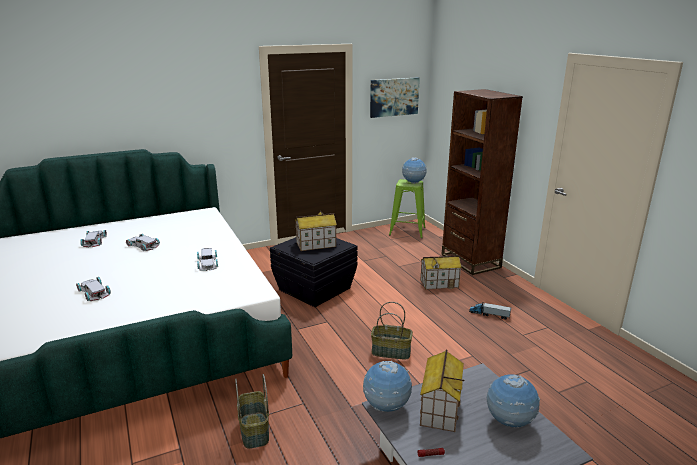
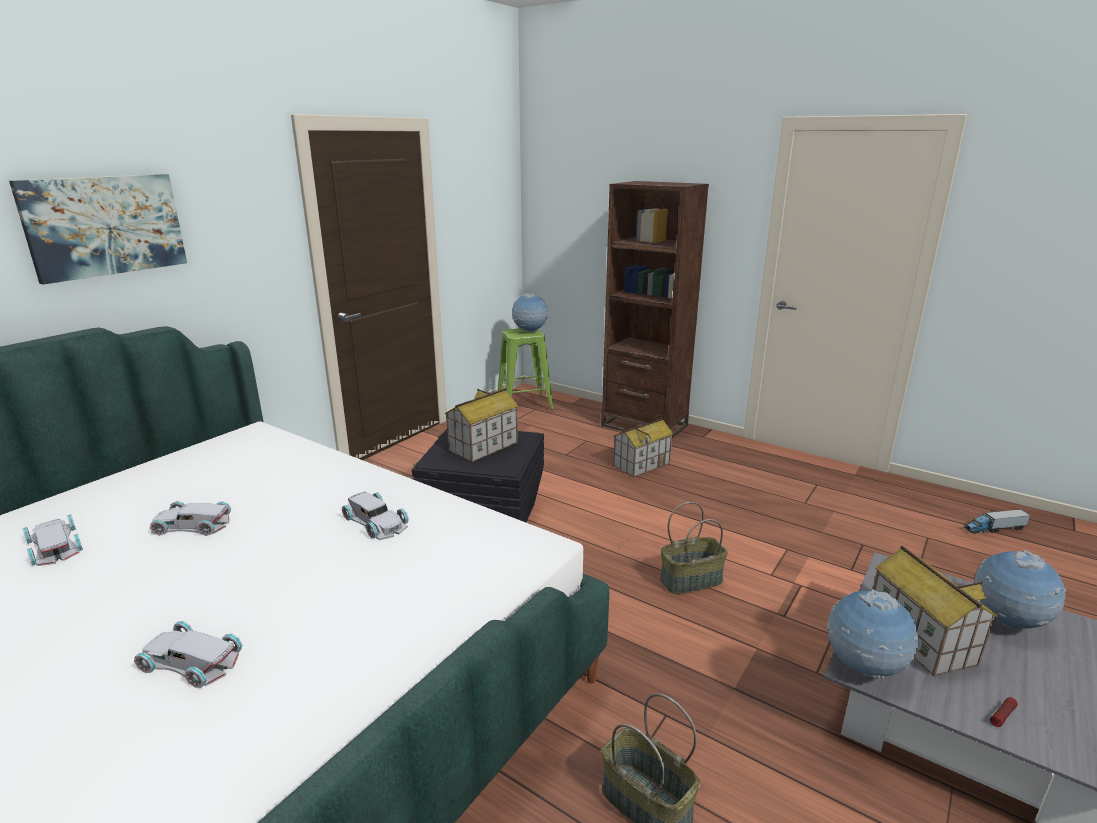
camera: 30 degrees left, 0 degrees up
(394, 97) = (483, 205): picture -> picture (105, 225)
(489, 314) = (742, 488): toy truck -> toy truck (994, 529)

